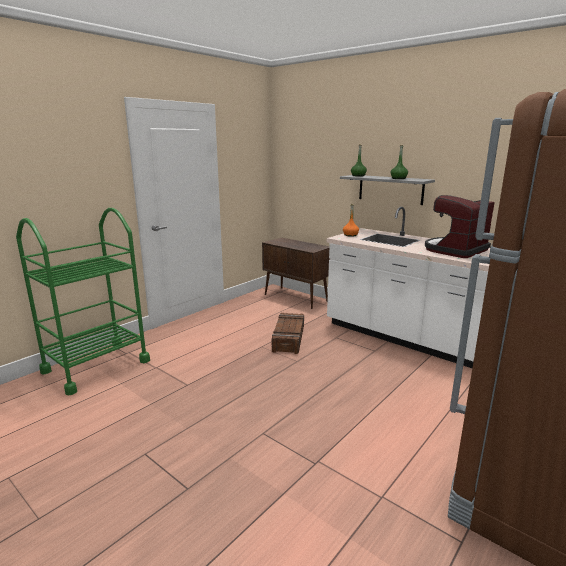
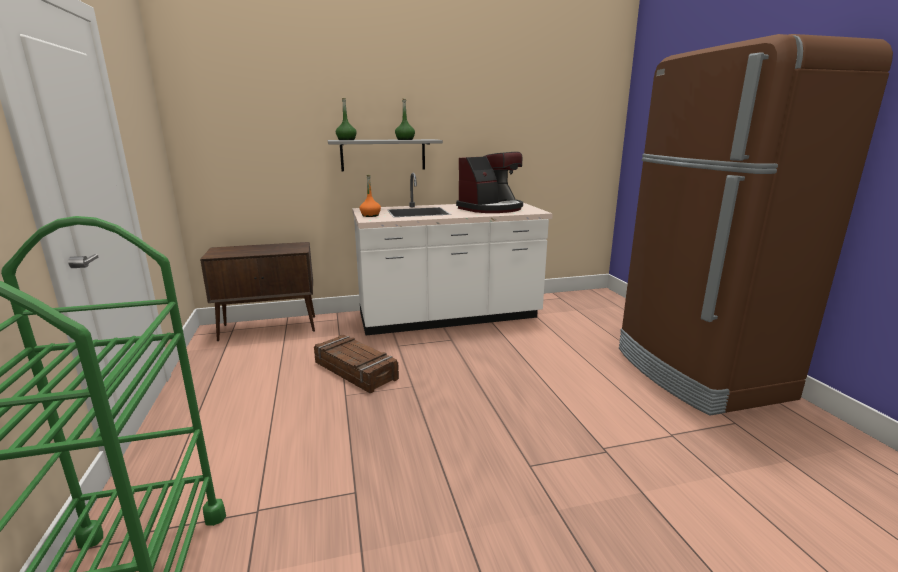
camera: 55 degrees left, 0 degrees up
(455, 250) = (491, 208): coffee machine -> coffee machine turned 120 degrees counterclockwise

